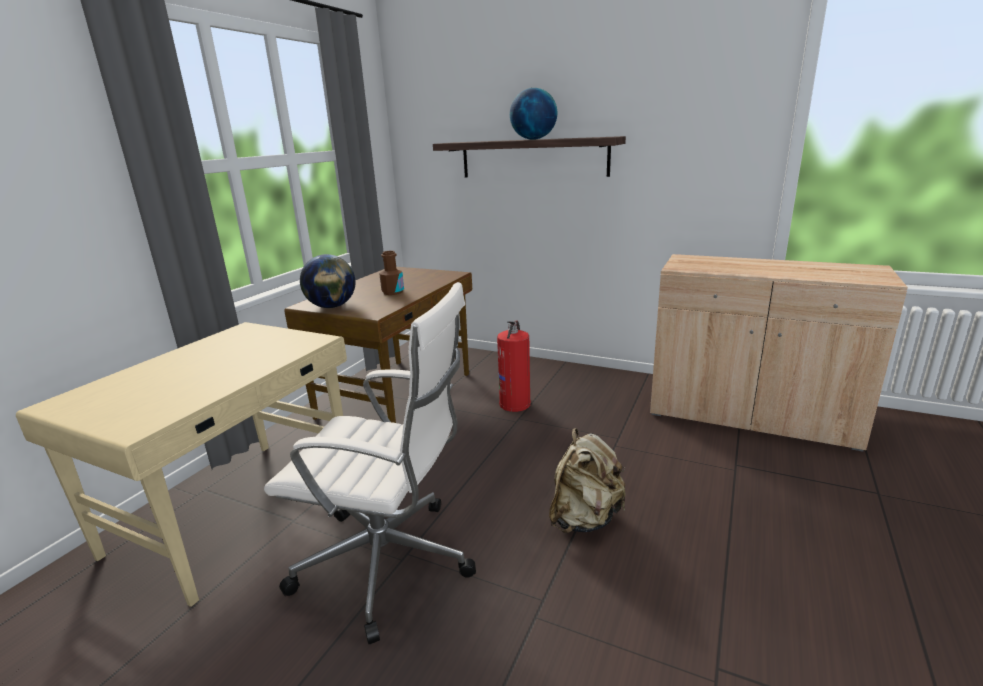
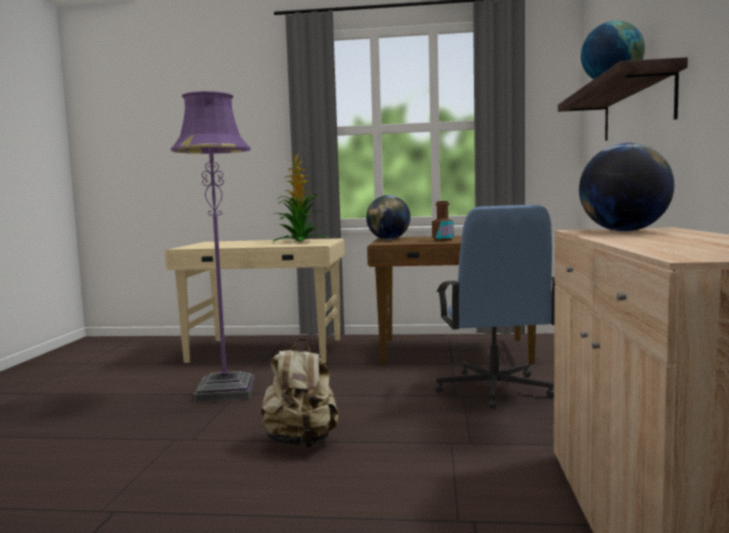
camera: 70 degrees right, 15 degrees down
(247, 344) = (300, 242): none -> potted plant
(390, 563) = (225, 392): white office chair -> purple floor lamp
(515, 403) = (494, 389): fire extinguisher -> blue office chair
(704, 265) = (624, 231): none -> globe

